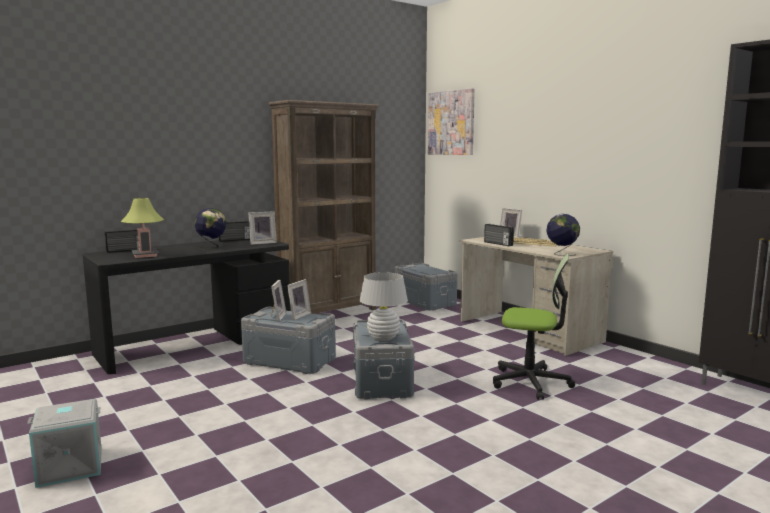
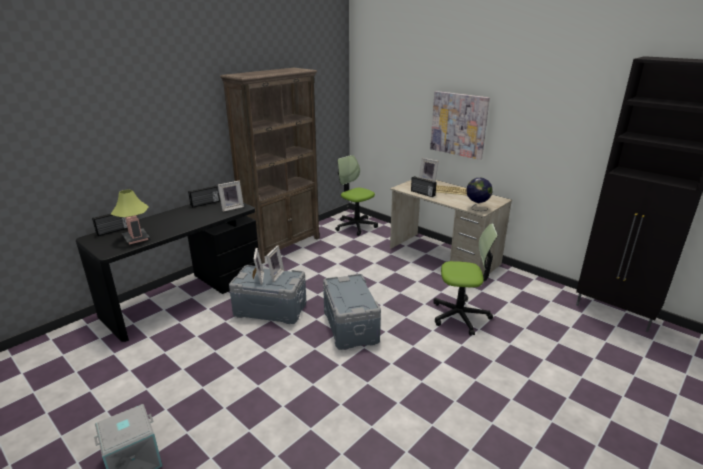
camera: 10 degrees left, 15 degrees up
(211, 247) = (190, 218): globe -> none
(383, 338) = (353, 300): white table lamp -> none
(425, 302) = (356, 226): grey storage box -> office chair
(451, 123) = (373, 77): picture -> picture (459, 124)

